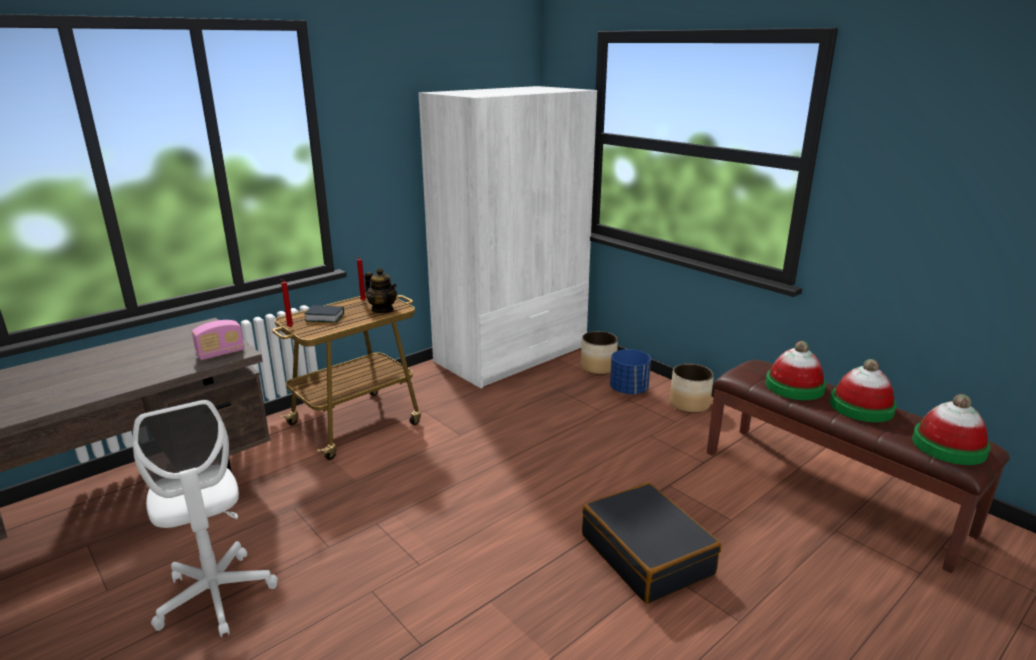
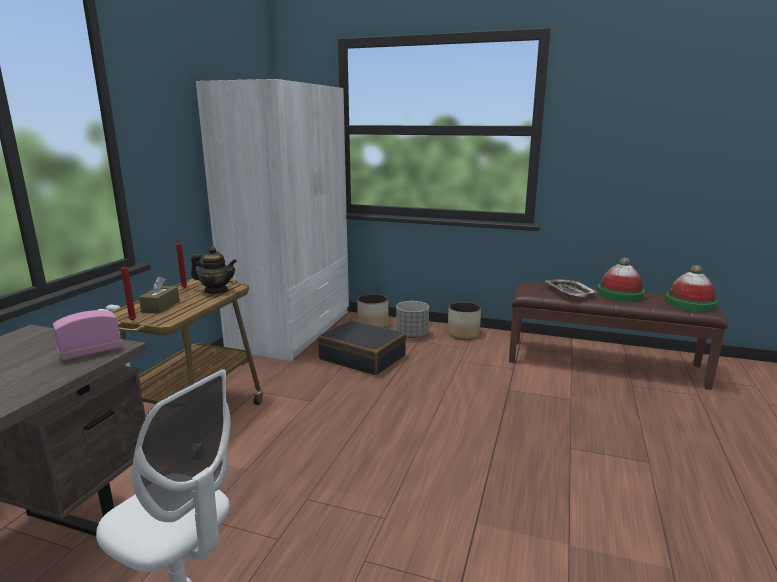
camera: 30 degrees left, 5 degrees down
(221, 353) = (91, 352): radio -> radio turned 150 degrees counterclockwise
(324, 317) = (161, 306): book -> brown tissue box
(629, 390) = (412, 335): blue planter -> grey planter
(647, 554) = (547, 441): black suitcase -> black suitcase (362, 357)
(794, 386) = (569, 291): hat -> tray

